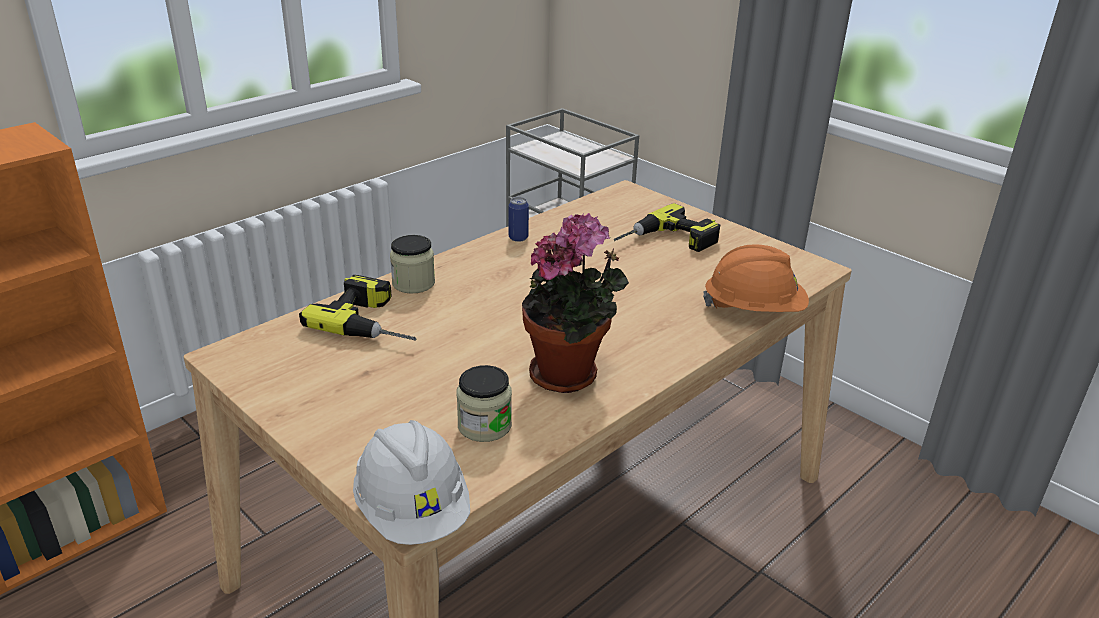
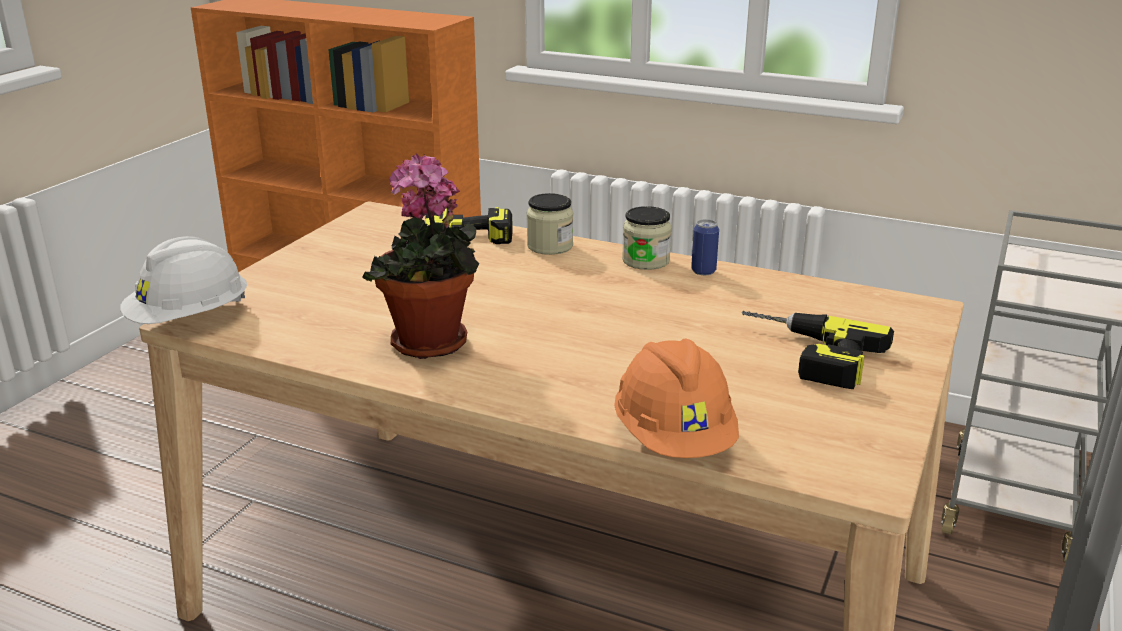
camera: 70 degrees right, 5 degrees down
(484, 425) = (321, 323): jar -> jar (646, 261)

